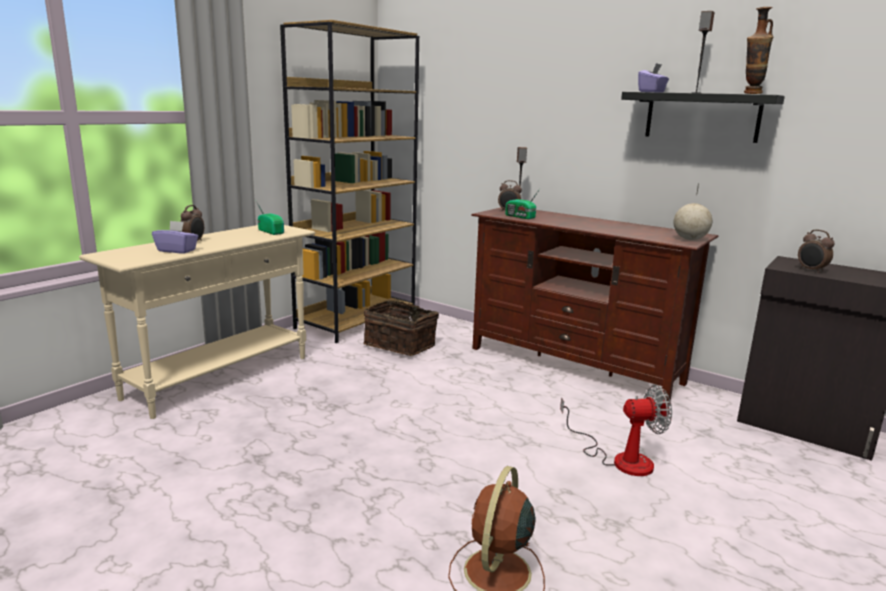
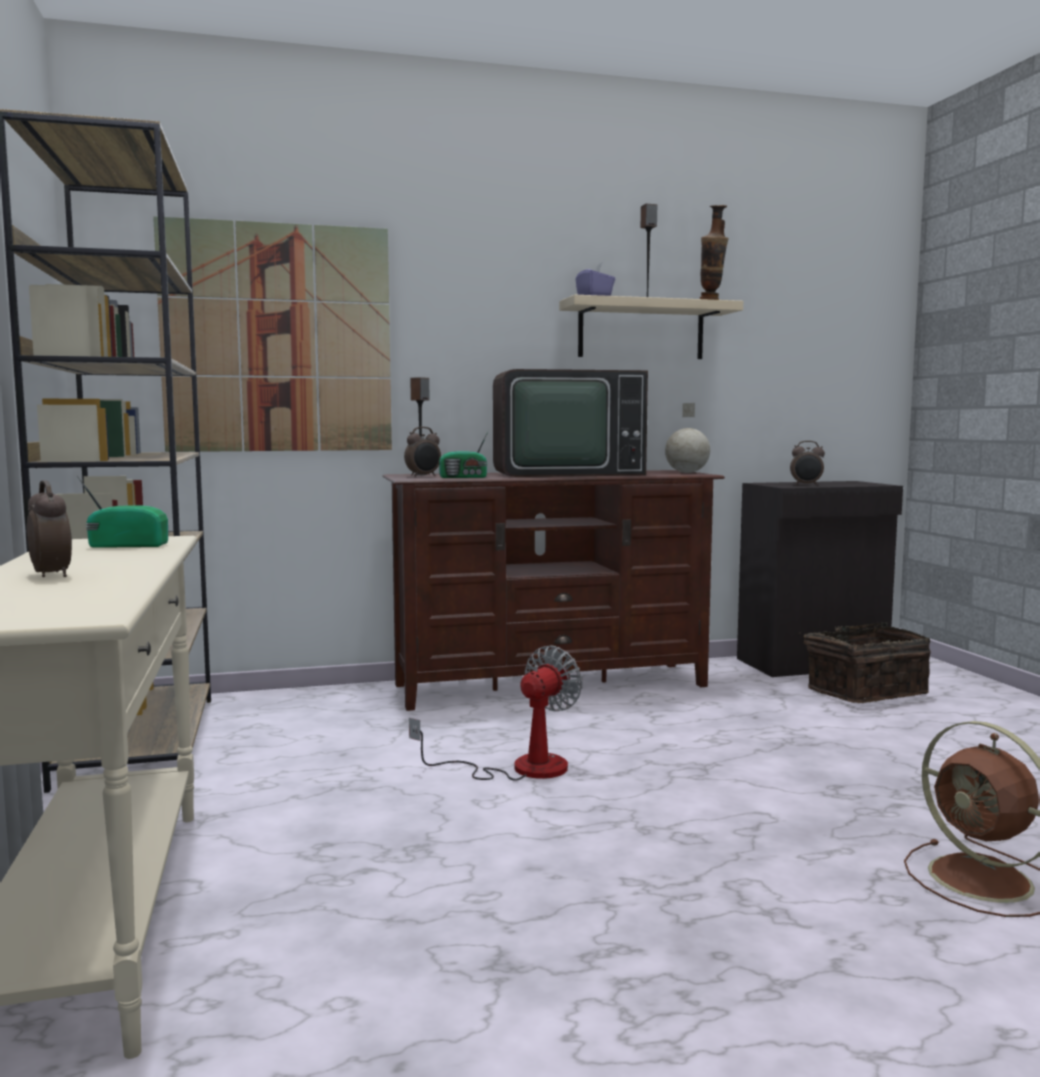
camera: 50 degrees left, 10 degrees down
(177, 250) = (93, 587): purple tissue box -> none
(401, 345) = (302, 742): basket -> basket (863, 692)
(463, 117) = (278, 338): none -> picture
(598, 224) = (564, 474): none -> television
(620, 458) = (791, 741): fan -> fan (519, 768)
(702, 117) = (641, 331): black shelf -> beige shelf

